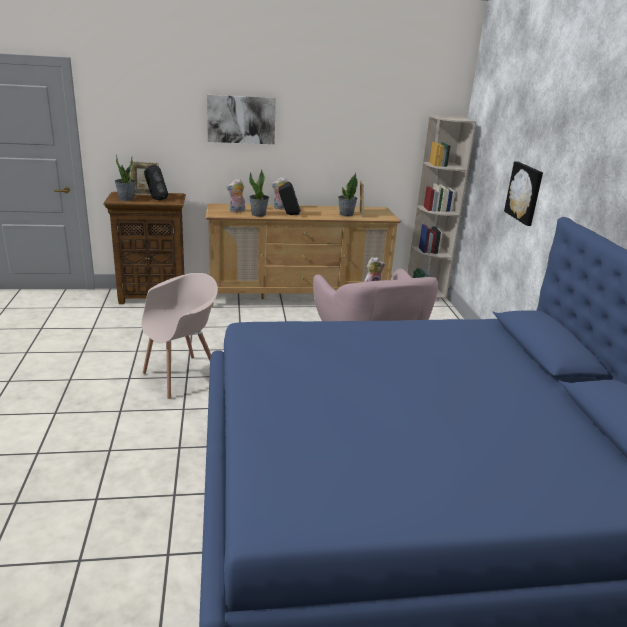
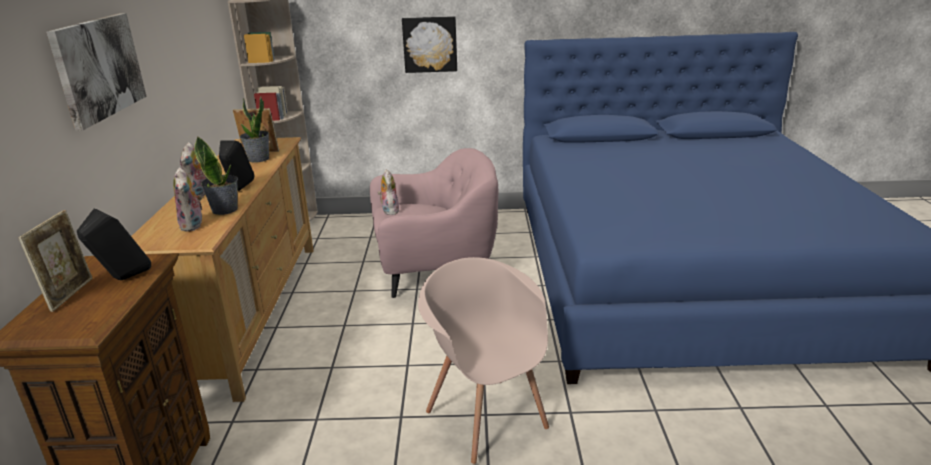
camera: 80 degrees left, 0 degrees up
(126, 199) = (94, 313): potted plant -> none

